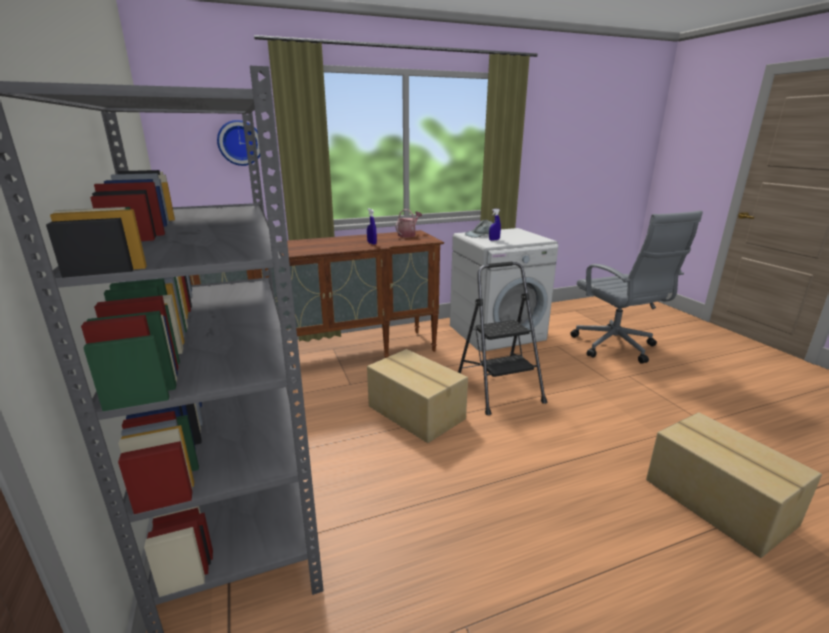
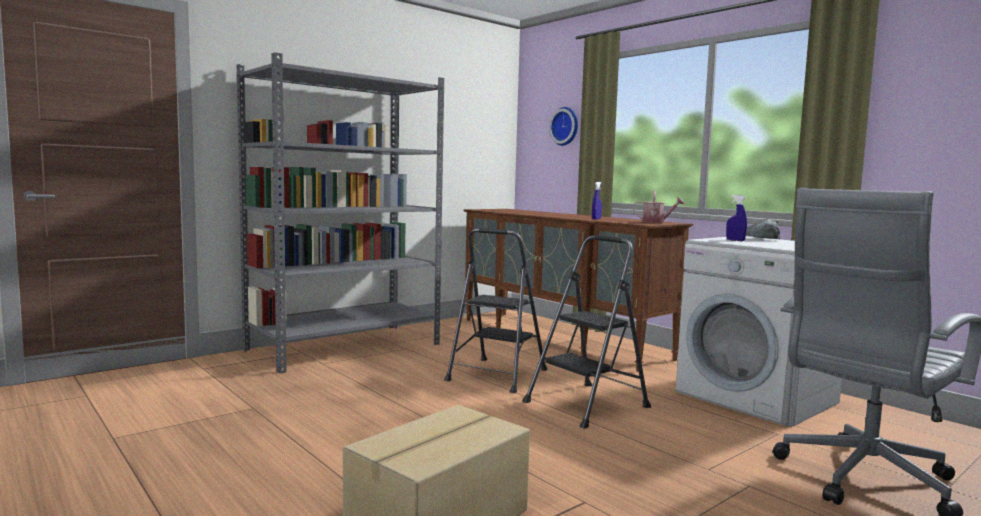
camera: 70 degrees right, 15 degrees down
(415, 413) = (495, 375): cardboard box -> black step ladder

